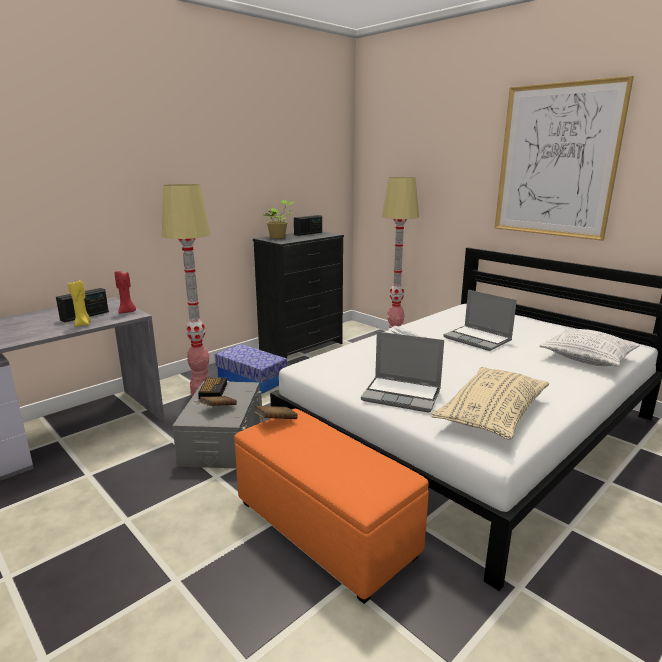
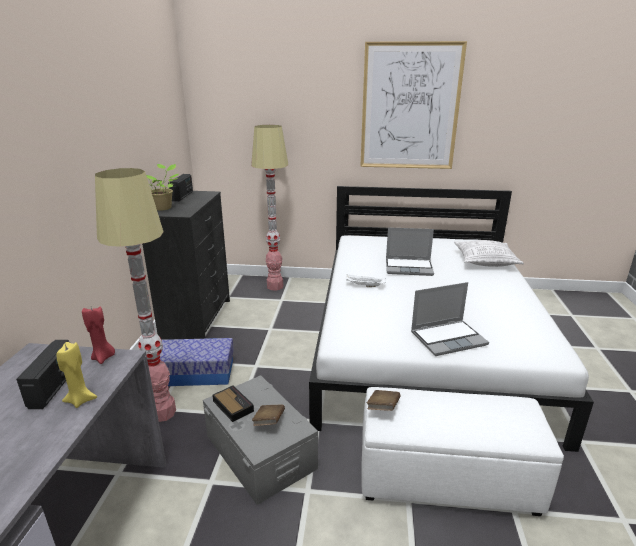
camera: 40 degrees left, 5 degrees up
(325, 529) = (448, 478): orange ottoman -> white ottoman
(491, 414) = (514, 329): beige pillow -> none

